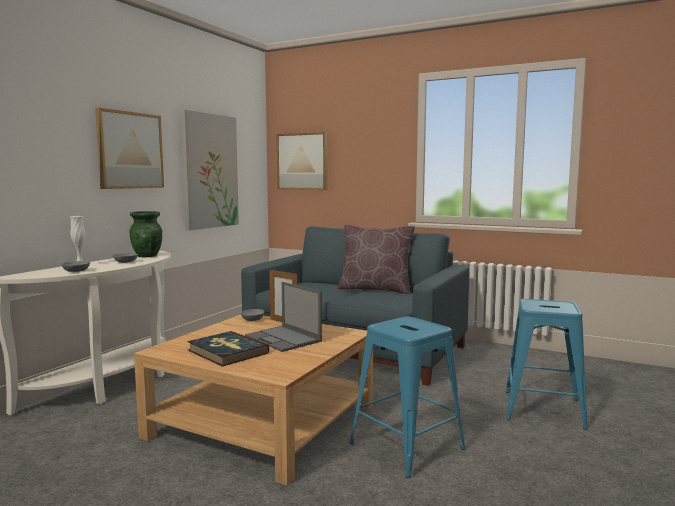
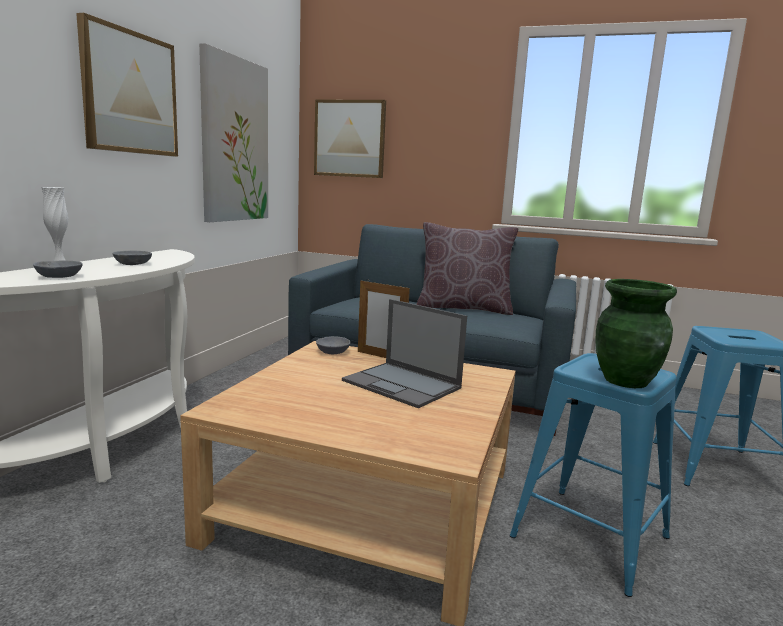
camera: 10 degrees left, 5 degrees up
(147, 256) = (160, 256): green vase -> green vase (626, 381)
(227, 352) = (334, 410): book -> none

